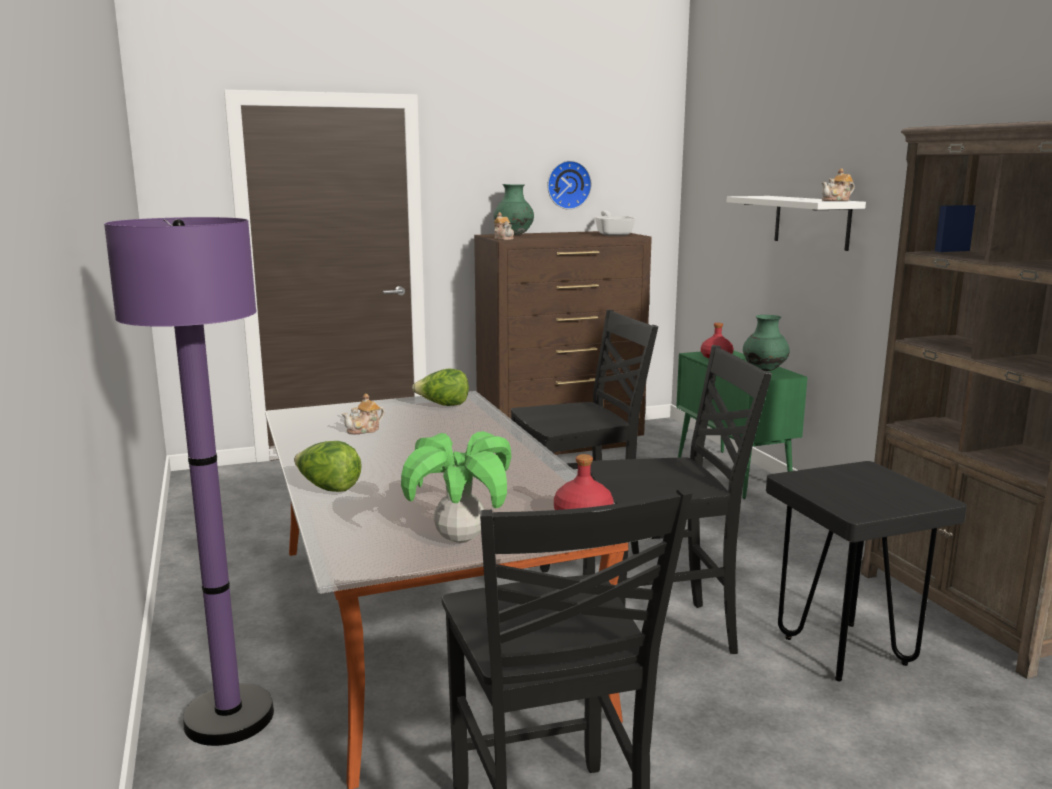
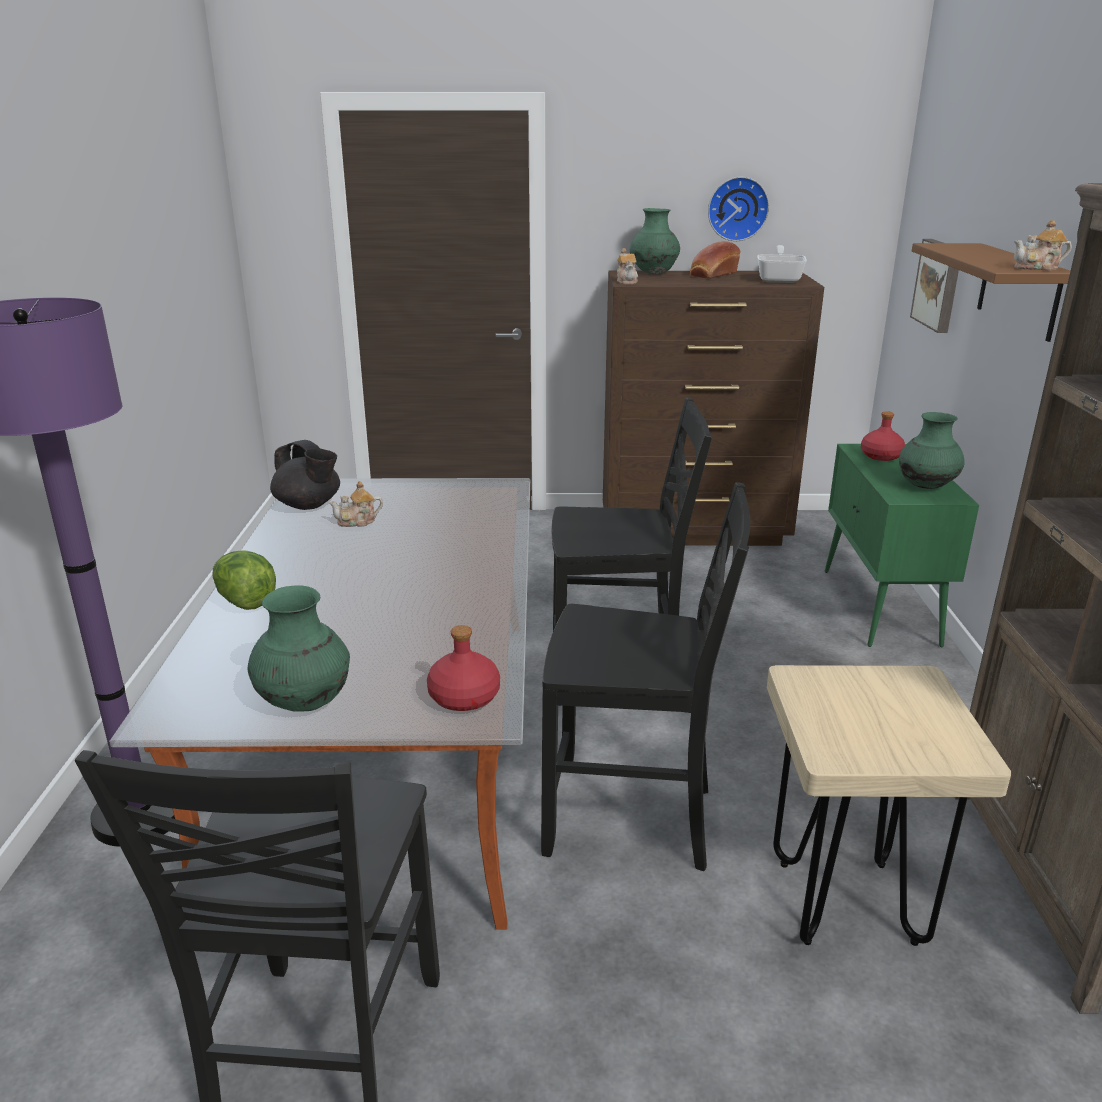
camera: 20 degrees right, 10 degrees up
(307, 425) = (309, 505): none -> black teapot
(443, 405) = (472, 496): lettuce -> none
(460, 539) = (304, 702): potted plant -> green vase
(559, 234) = (712, 275): none -> bread
(732, 231) = (939, 284): none -> picture
(811, 222) = (1018, 290): white shelf -> brown shelf
(845, 650) = (846, 901): black stool -> beige stool

